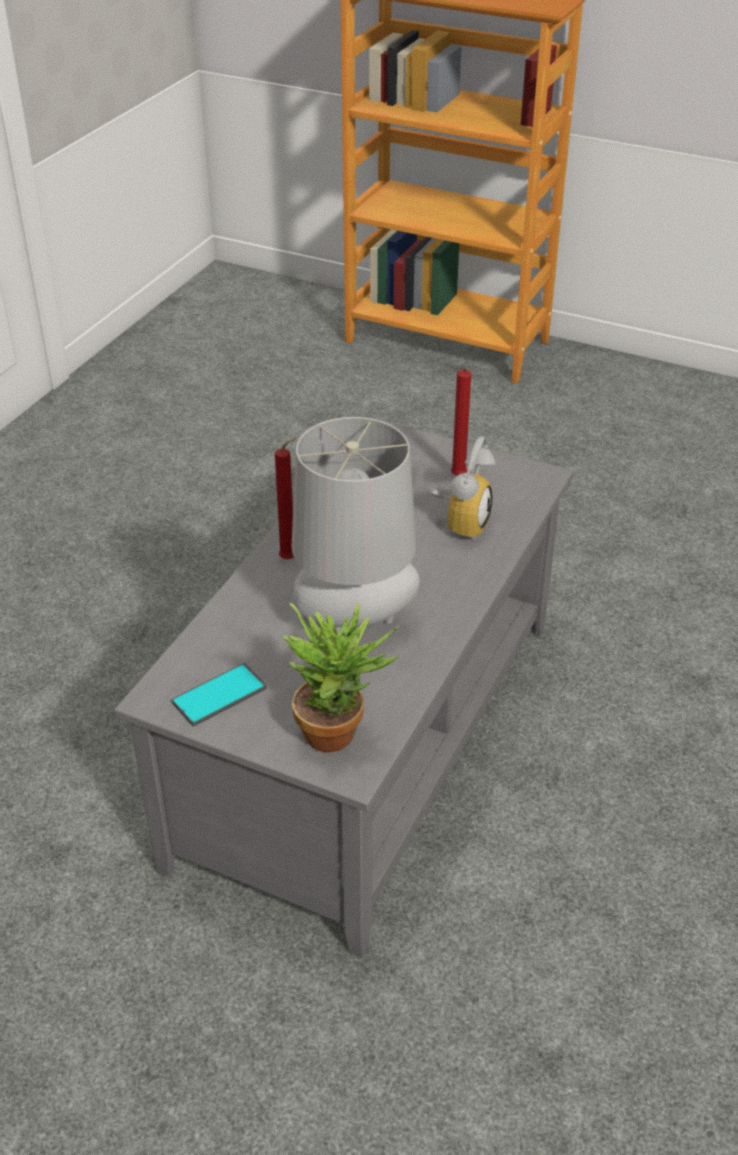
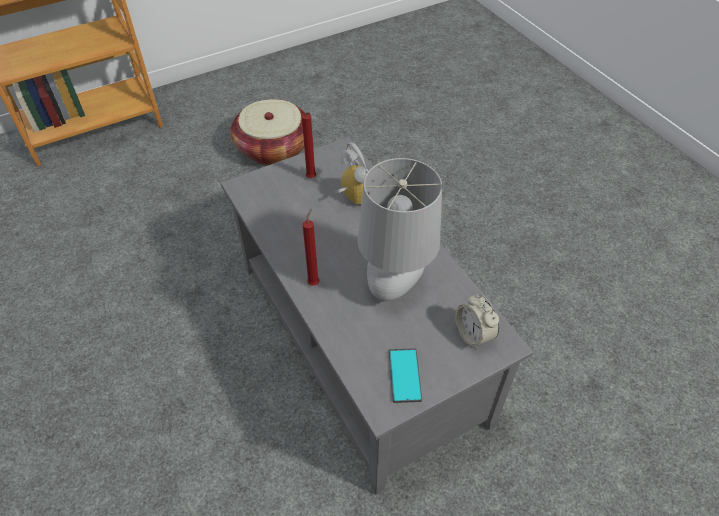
camera: 55 degrees left, 10 degrees up
(340, 732) = (473, 335): potted plant -> alarm clock
(600, 488) = (274, 148): none -> basket

